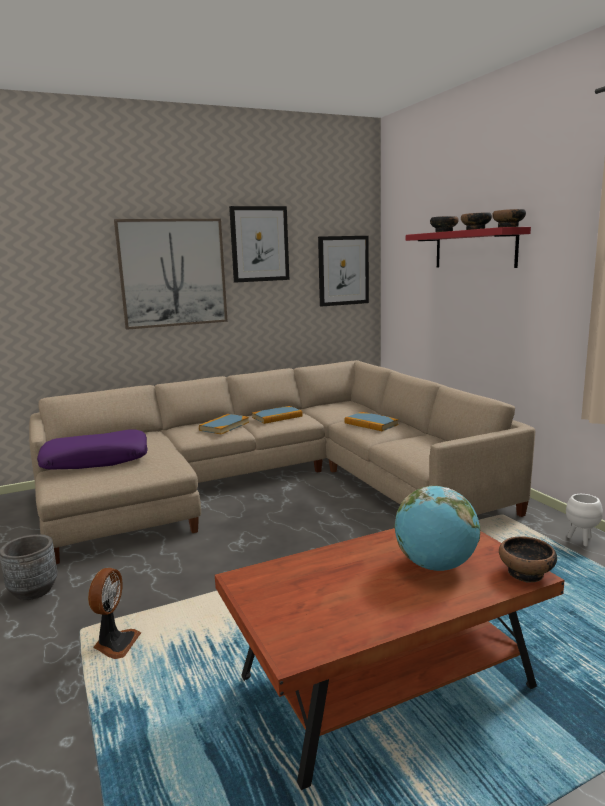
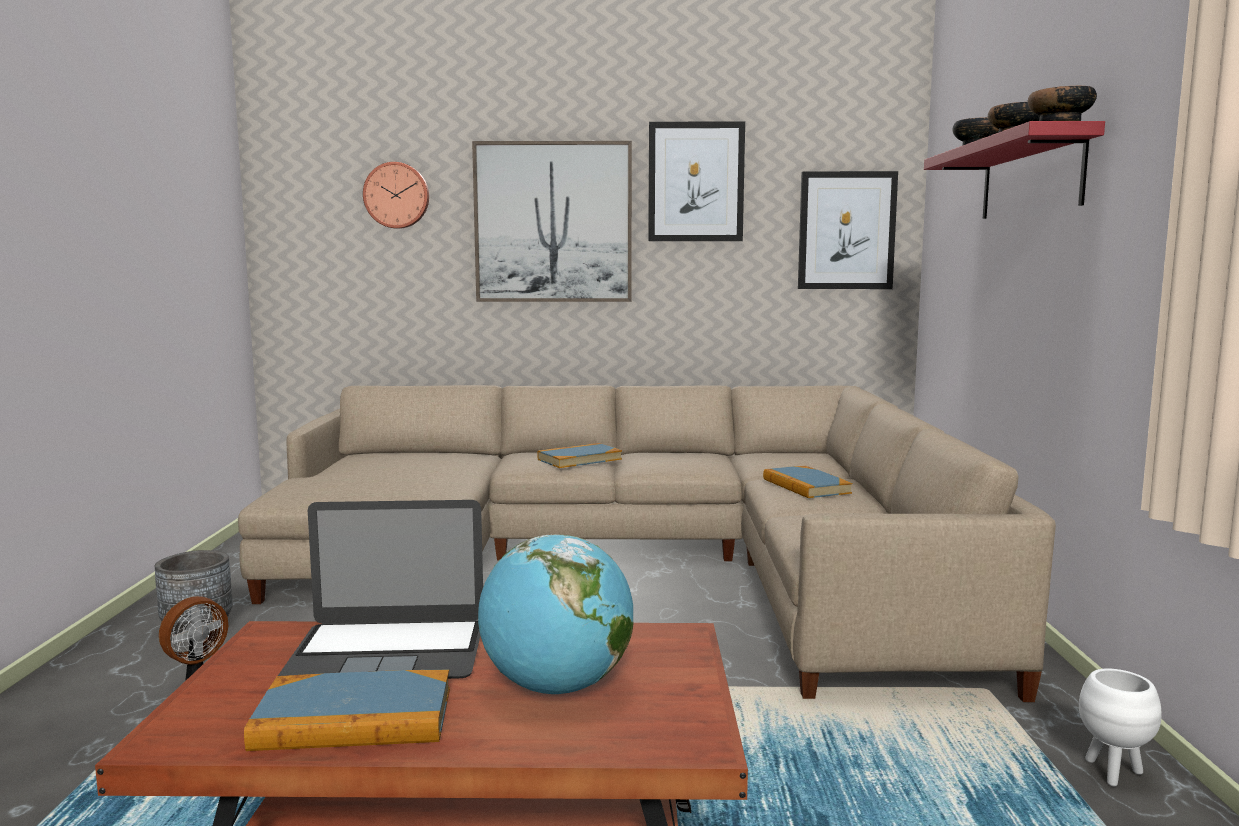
camera: 25 degrees right, 5 degrees down
(60, 258) = (397, 195): none -> wall clock
(96, 460) = (361, 474): purple pillow -> none
(277, 417) = (672, 458): book -> book (354, 719)
(324, 570) = (388, 651): none -> laptop
(526, 573) = (691, 739): bowl -> none

